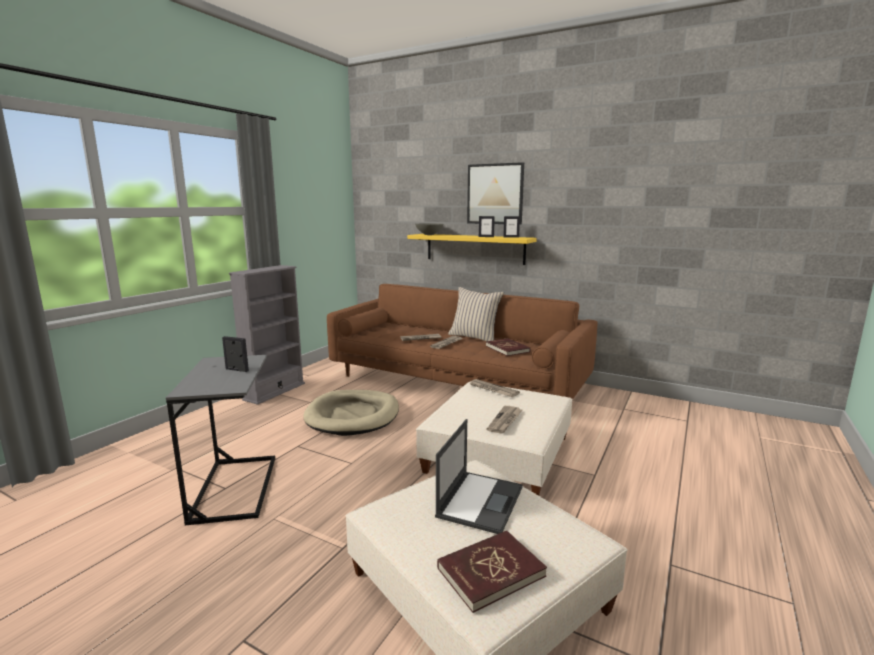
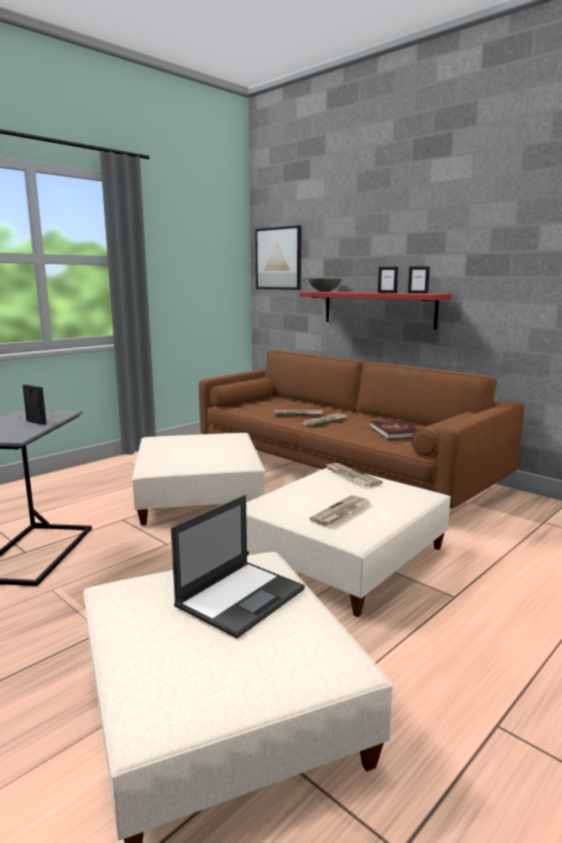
camera: 15 degrees right, 0 degrees up
(274, 391) = (133, 462): grey bookcase -> none
(353, 416) = (199, 495): beige dog bed -> beige ottoman
(474, 248) = (378, 309): yellow shelf -> red shelf
(474, 337) = (365, 417): beige pillow -> none
(490, 572) = (191, 678): red book -> none
(495, 194) = (403, 239): picture -> picture (278, 258)

